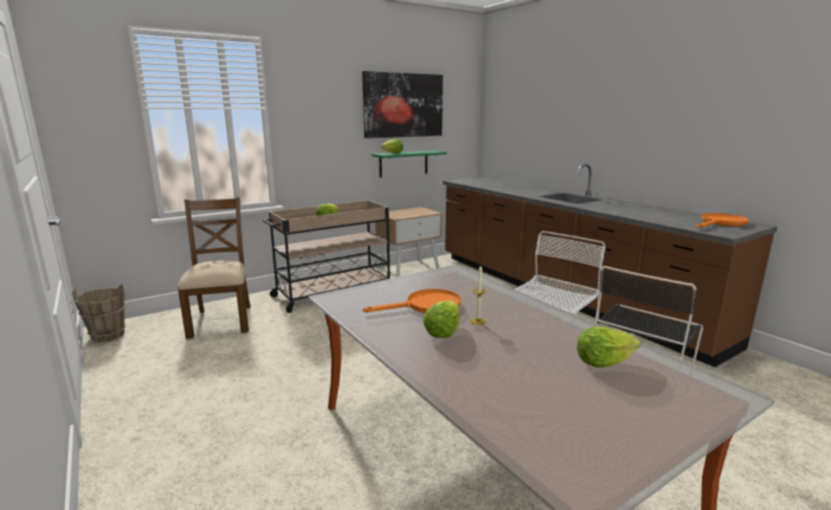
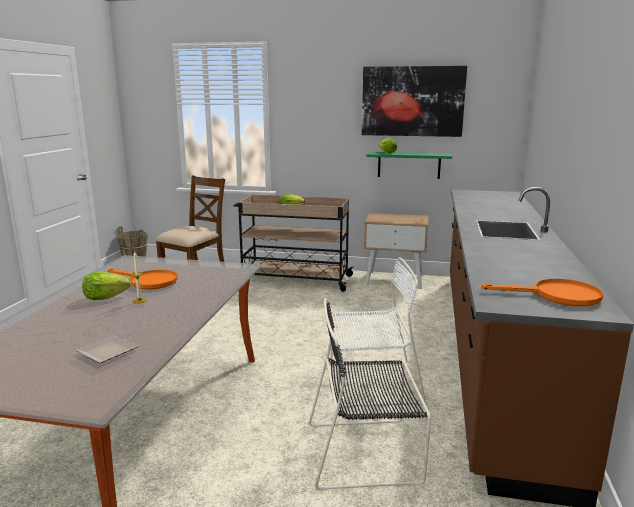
camera: 45 degrees right, 0 degrees up
(603, 362) = (108, 351): lettuce -> plate

